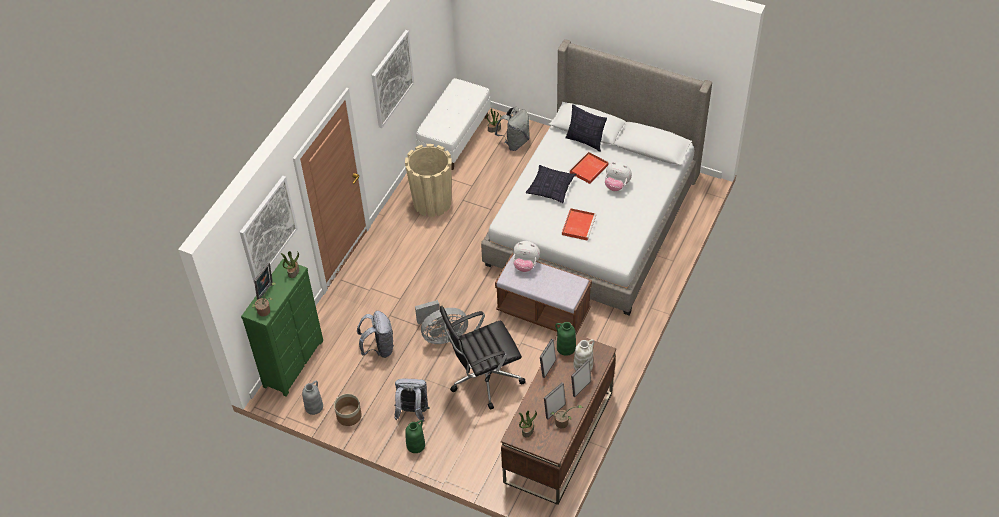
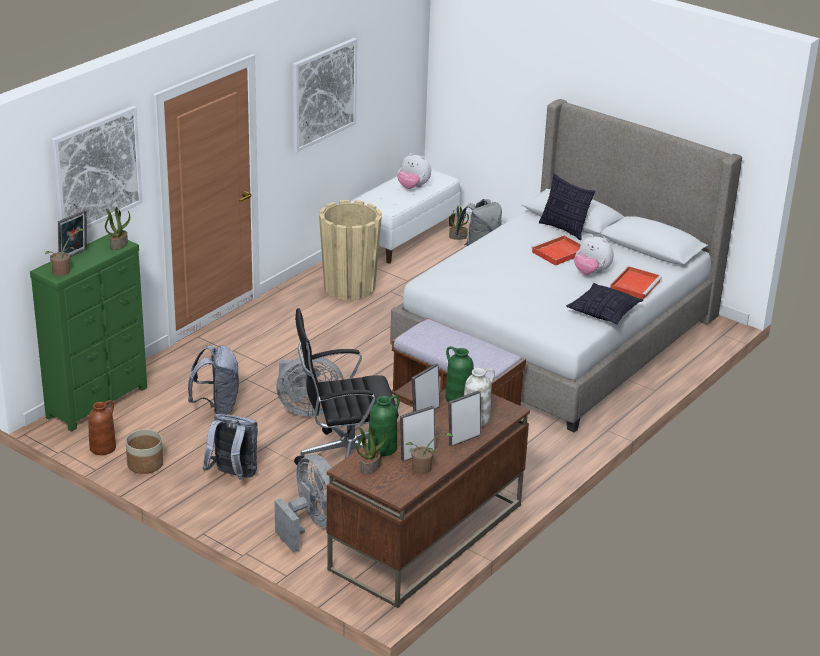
camera: 10 degrees right, 20 degrees down
(314, 406) = (103, 447): grey vase -> brown vase
(416, 445) = (222, 509): green vase -> green vase (382, 447)
(480, 445) = (312, 525): none -> grey fan
(525, 265) = (440, 329): plush toy -> plush toy (413, 187)
(551, 188) = (501, 262): pillow -> pillow (604, 312)
(578, 225) = (525, 298): red tray -> red tray (635, 284)

